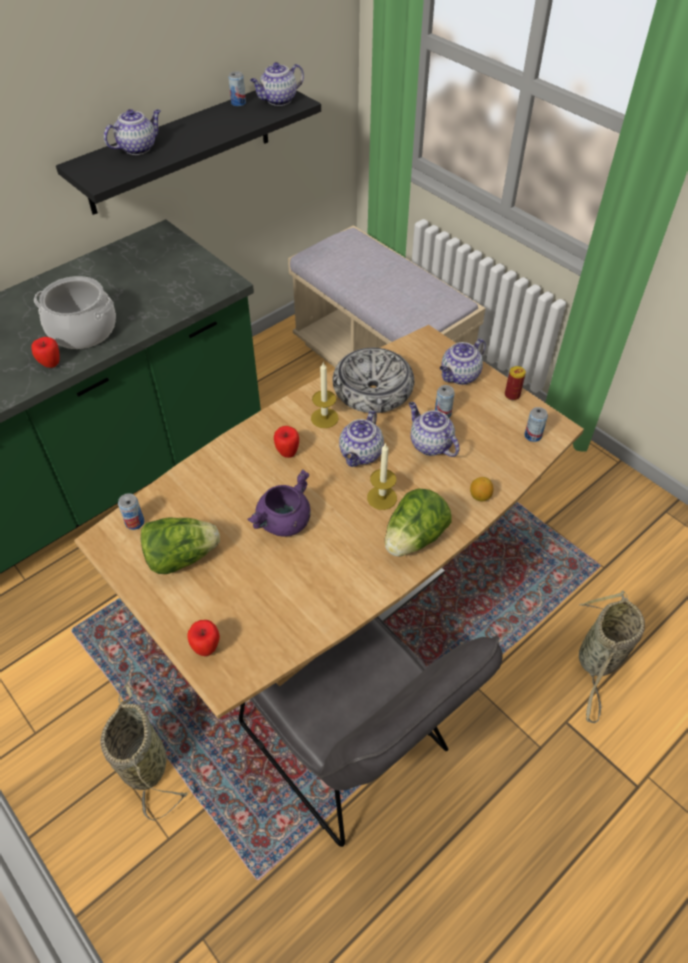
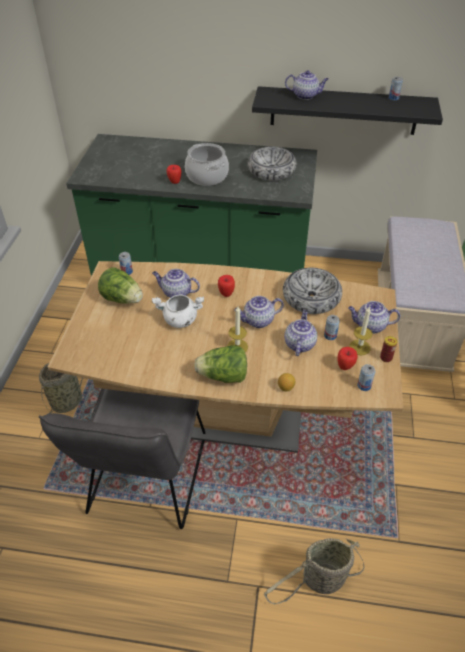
camera: 50 degrees right, 5 degrees down
(151, 274) = (271, 170): none -> bowl
(207, 648) = (79, 340): apple -> apple (345, 367)
(278, 100) = (418, 106): teapot -> teapot (176, 293)
(283, 523) = (179, 320): purple cooking pot -> white cooking pot
(324, 418) = (267, 292): candle -> candle (359, 347)

